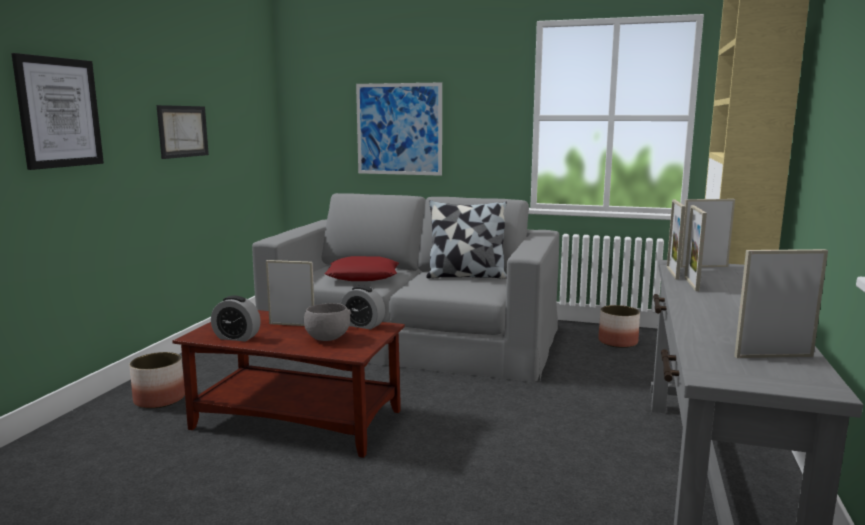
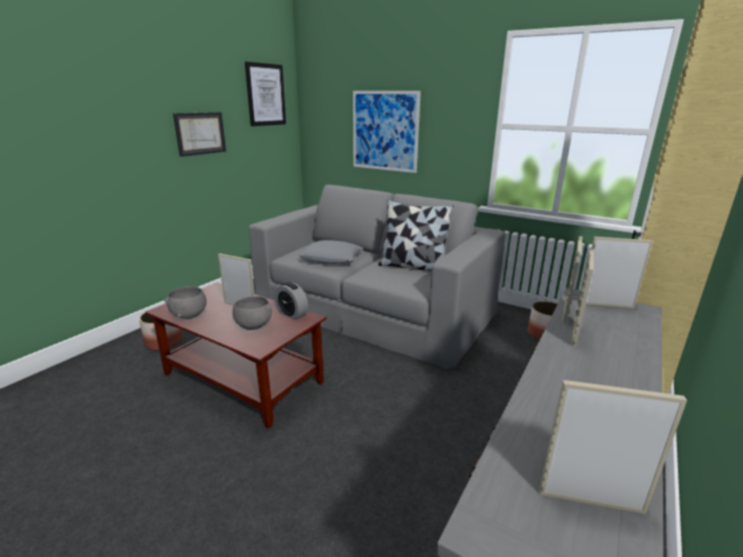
camera: 15 degrees right, 10 degrees up
(59, 112) = (75, 124): picture -> picture (265, 95)
(237, 337) = (190, 315): alarm clock -> grey bowl
(363, 276) = (331, 258): red pillow -> grey pillow

